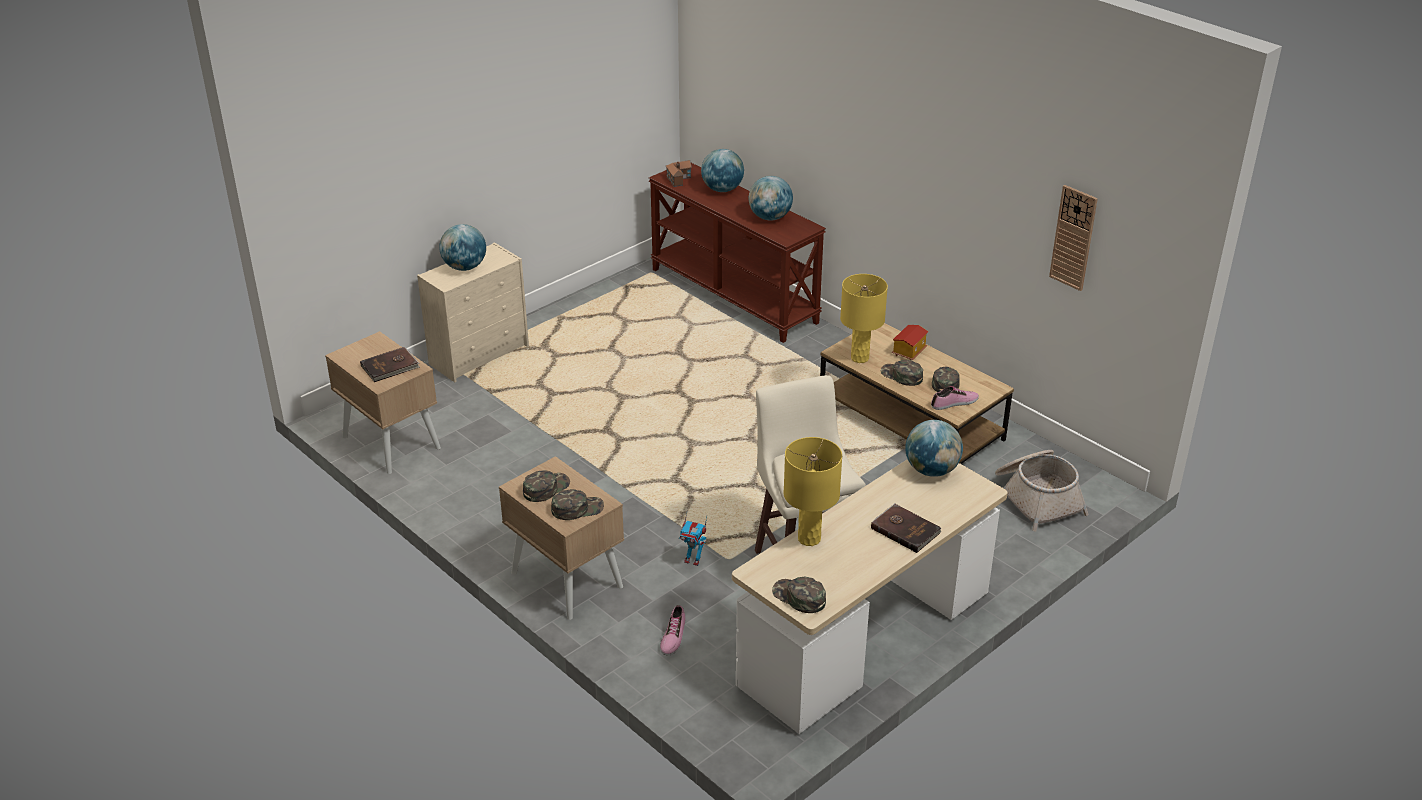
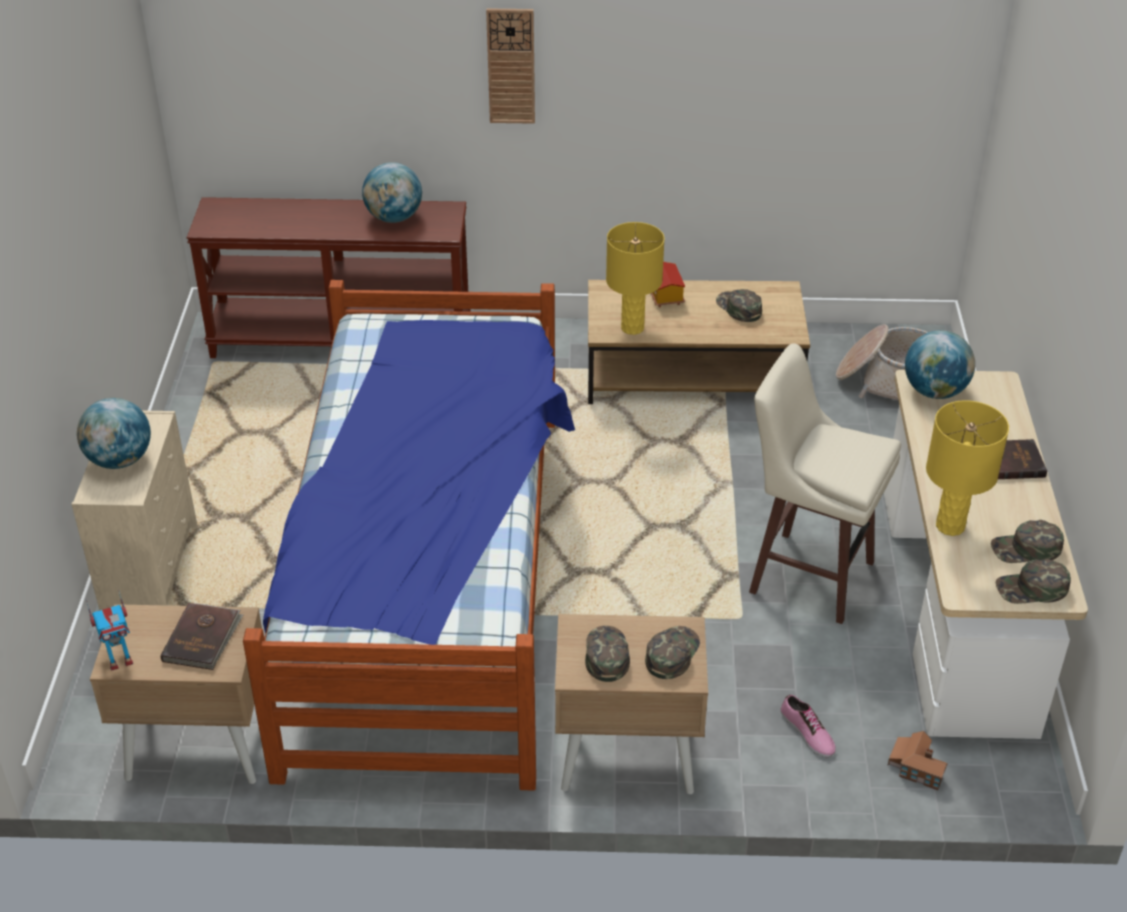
camera: 45 degrees left, 5 degrees up
(598, 439) = (432, 581): none -> bed
(679, 178) = (224, 222): toy house -> toy house (916, 767)
(693, 560) = (711, 642): toy robot -> toy robot (120, 660)
(722, 189) = (294, 211): globe -> none
(901, 376) = (694, 324): green cap -> green cap (1026, 549)
(954, 403) = (776, 324): shoe -> none
(1073, 238) = (843, 83): wall clock -> wall clock (511, 66)

